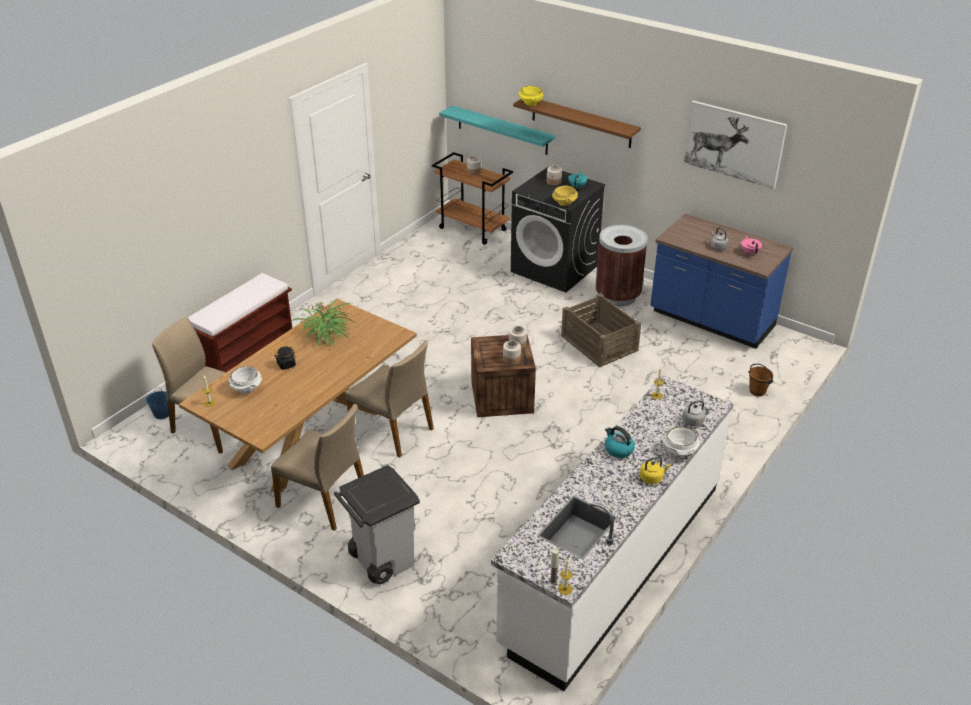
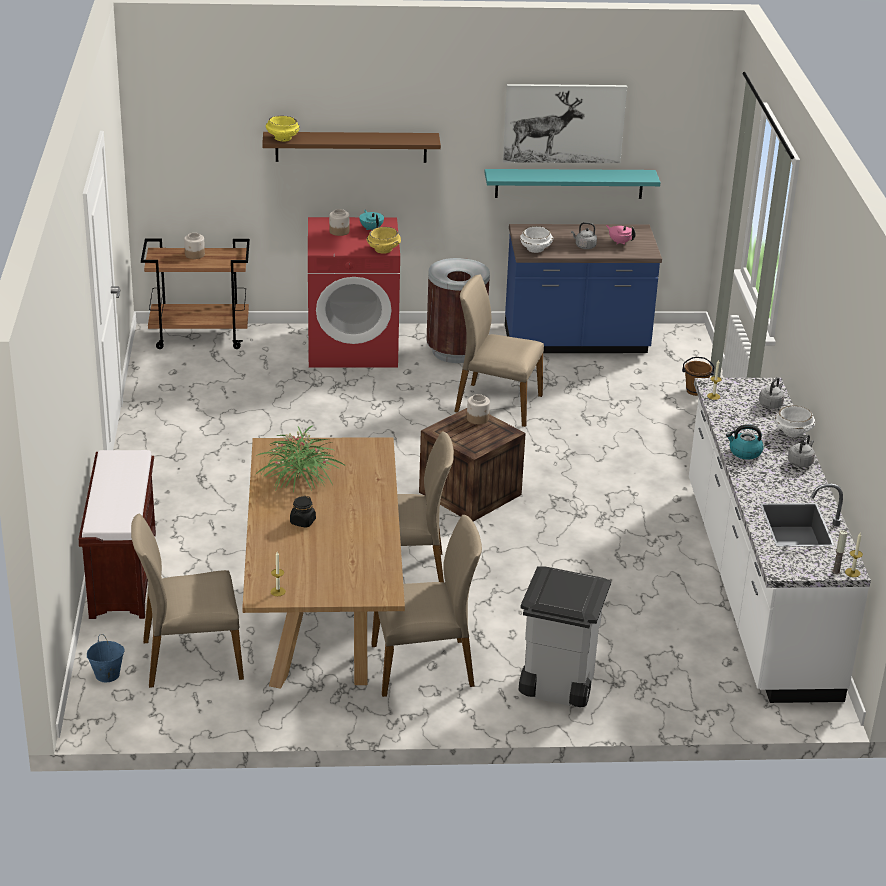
camera: 40 degrees left, 5 degrees down
(247, 388) = (296, 561): white bowl -> white bowl (536, 249)
(502, 130) = (226, 187): turquoise shelf -> turquoise shelf (569, 183)
(511, 359) = (491, 434): jar -> none
(555, 268) = (353, 347): black washing machine -> red washing machine
(599, 342) = (497, 403): crate -> beige chair
(652, 478) = (801, 462): yellow kettle -> grey kettle

